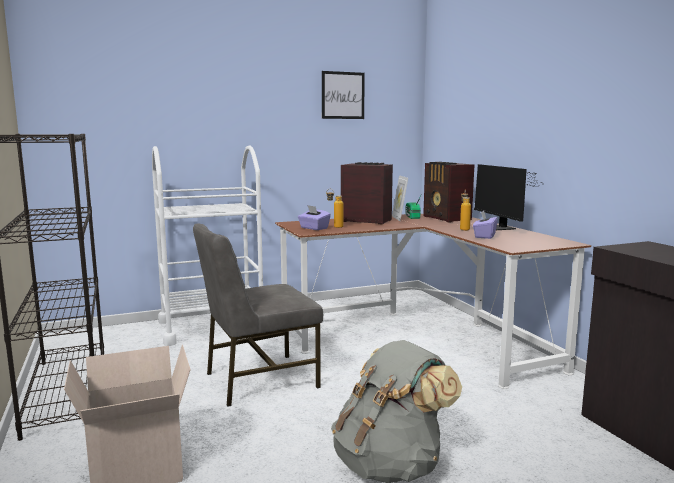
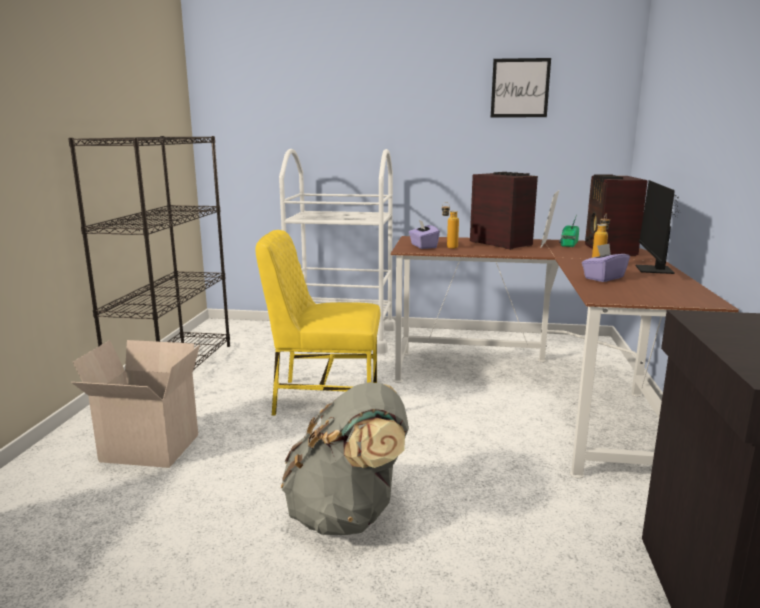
camera: 30 degrees right, 5 degrees up
(259, 380) = (324, 398): grey chair -> yellow chair

